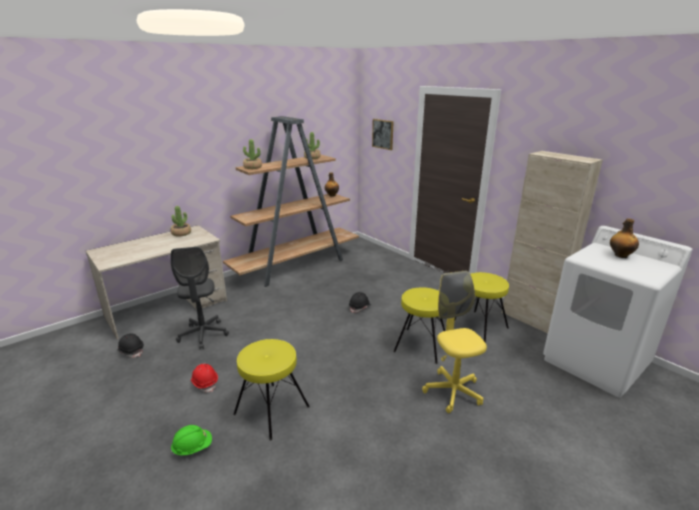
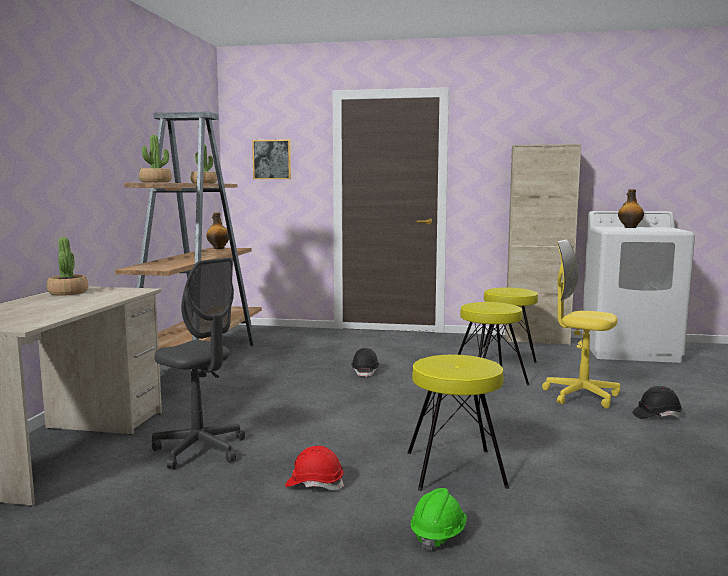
camera: 40 degrees left, 15 degrees down
(131, 351) = (99, 505): black hard hat -> black hard hat (656, 416)

